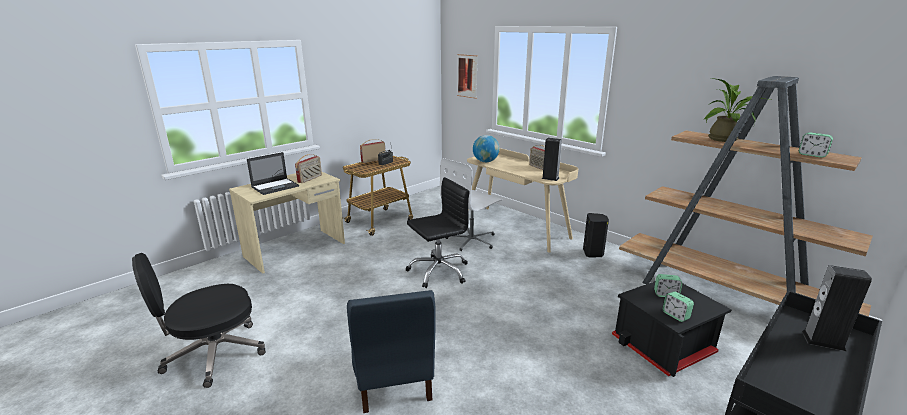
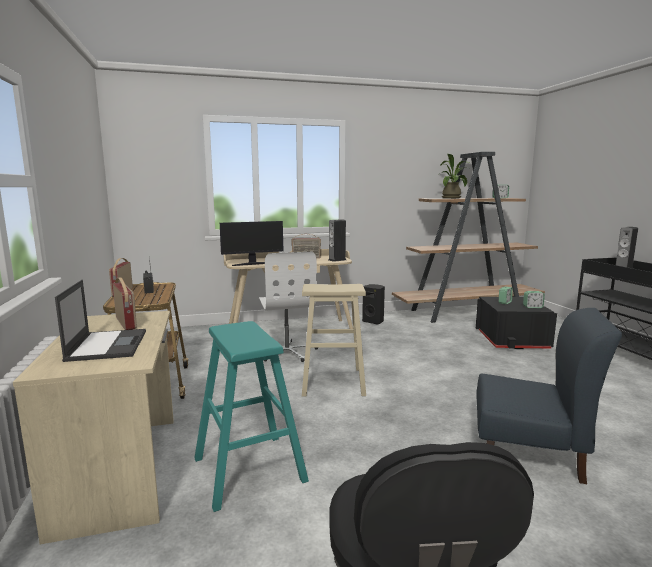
camera: 60 degrees left, 10 degrees down
(312, 279) = (249, 469): none -> turquoise stool
(438, 271) = (333, 381): black office chair -> beige stool
(467, 76) = (160, 176): picture -> none
(485, 161) = (253, 264): globe -> monitor

